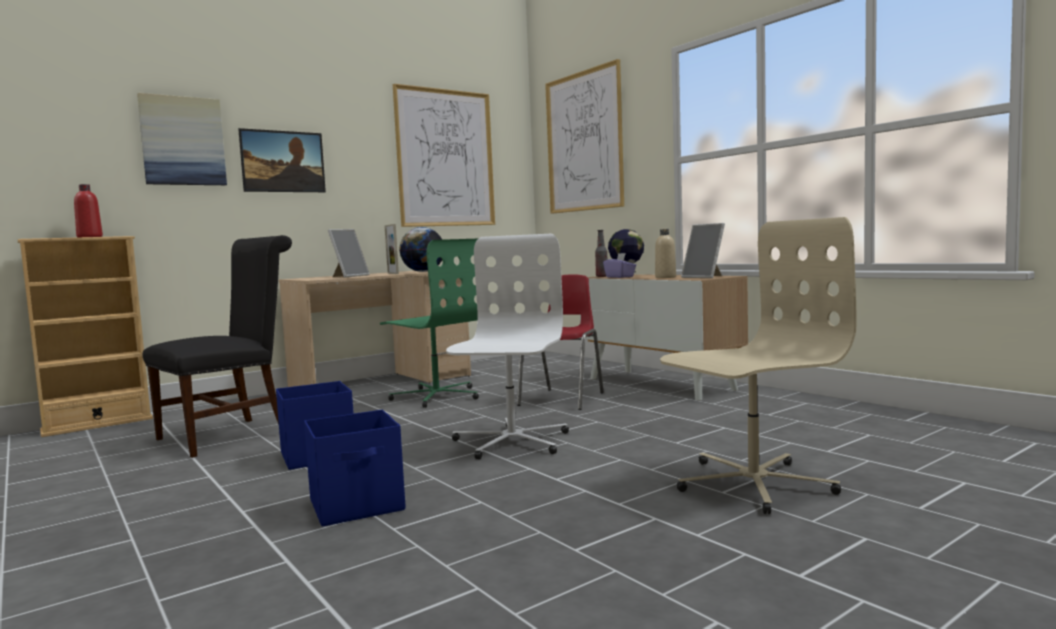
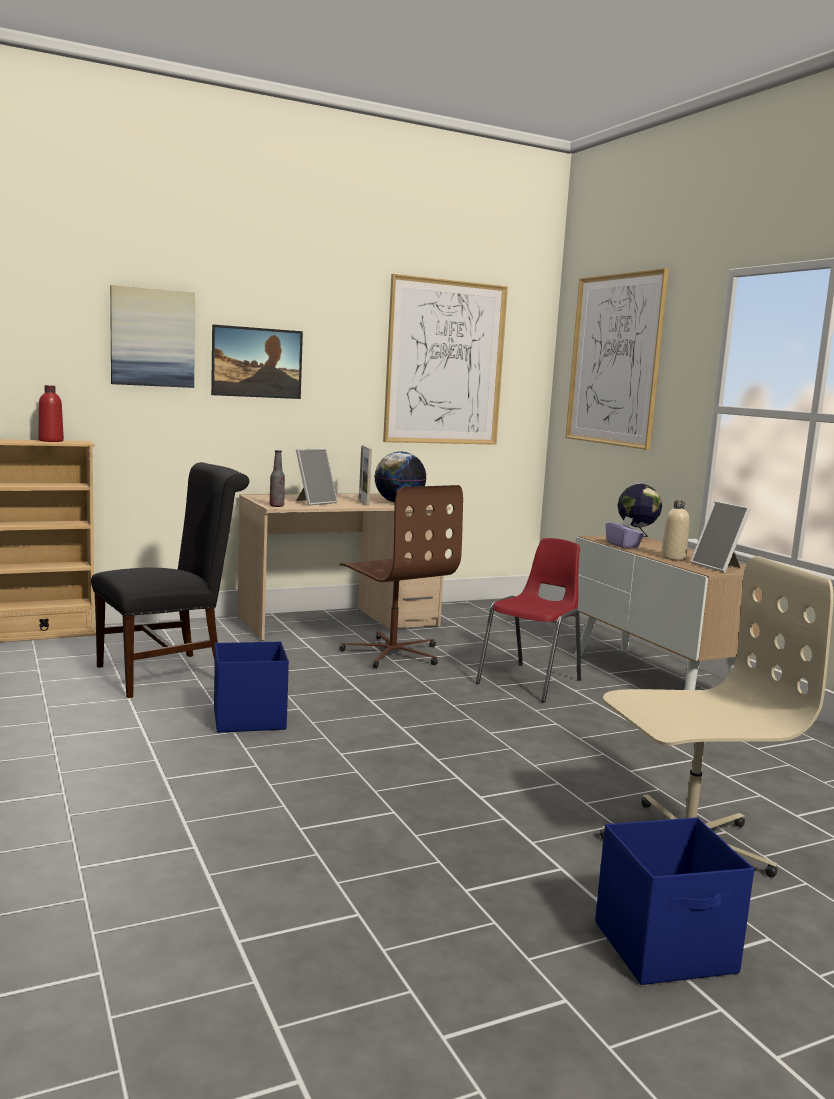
camera: 10 degrees right, 5 degrees up
(358, 505) = (274, 793): blue storage box -> blue storage box (666, 948)
(437, 396) = (393, 653): green office chair -> brown office chair
(511, 442) = (451, 736): white office chair -> none
(602, 276) = (604, 538): bottle -> bottle (276, 506)

